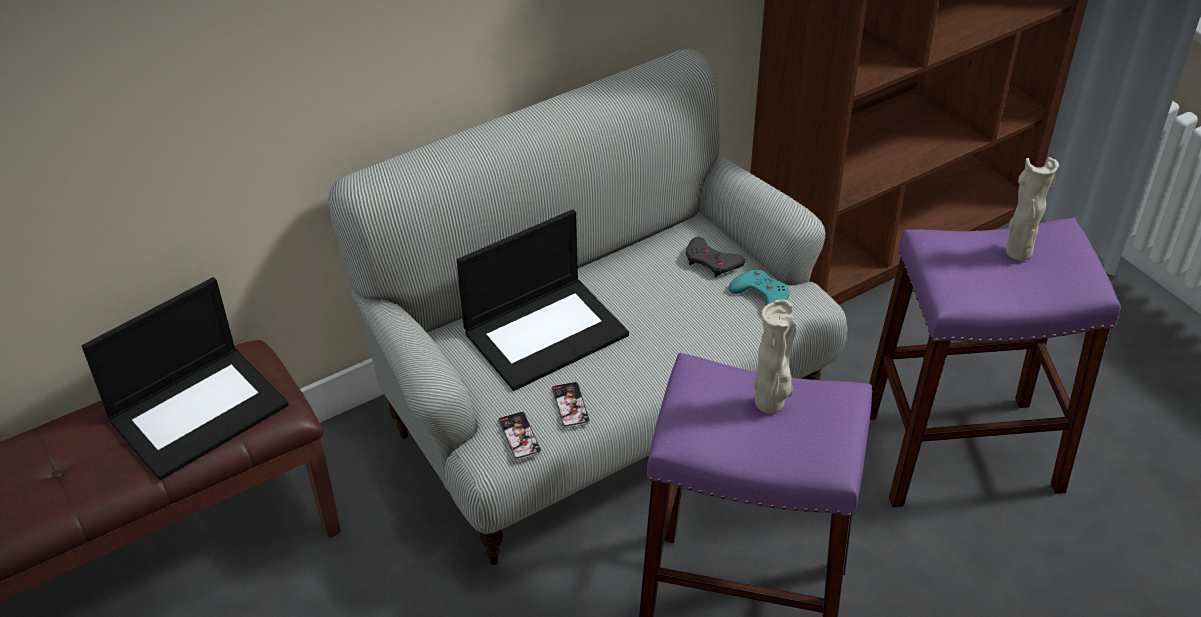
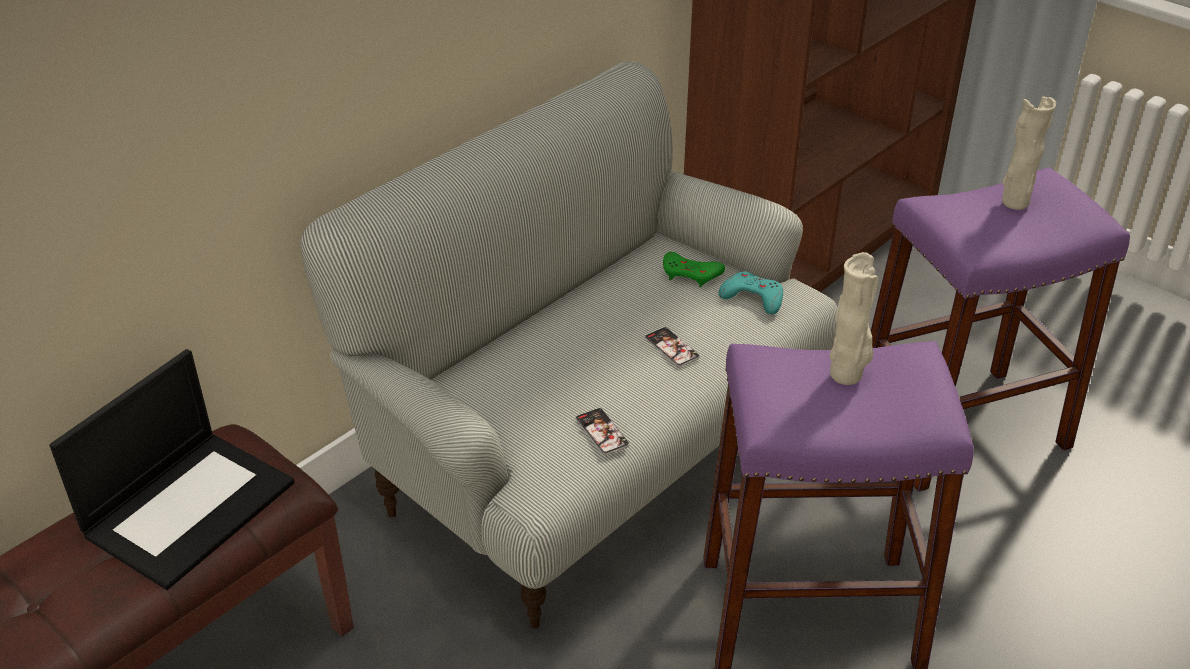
camera: 15 degrees left, 5 degrees down
(519, 436) = (559, 472): phone -> phone (671, 348)
(546, 332) = (547, 365): laptop -> none
(712, 262) = (691, 274): grey game controller -> green game controller

